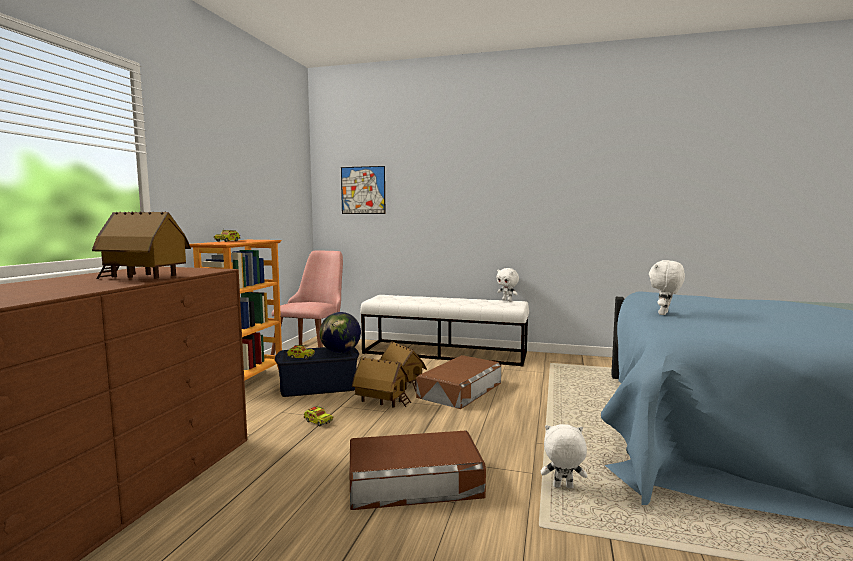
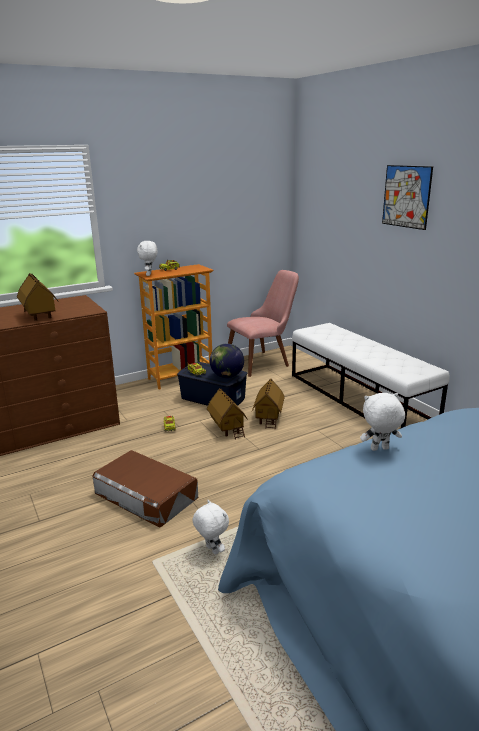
camera: 45 degrees right, 15 degrees up
(363, 190) = (327, 214): picture -> picture (406, 196)
(460, 390) = (298, 441): brown storage box -> none
(507, 300) = (427, 363): white plush toy -> white plush toy (149, 274)

